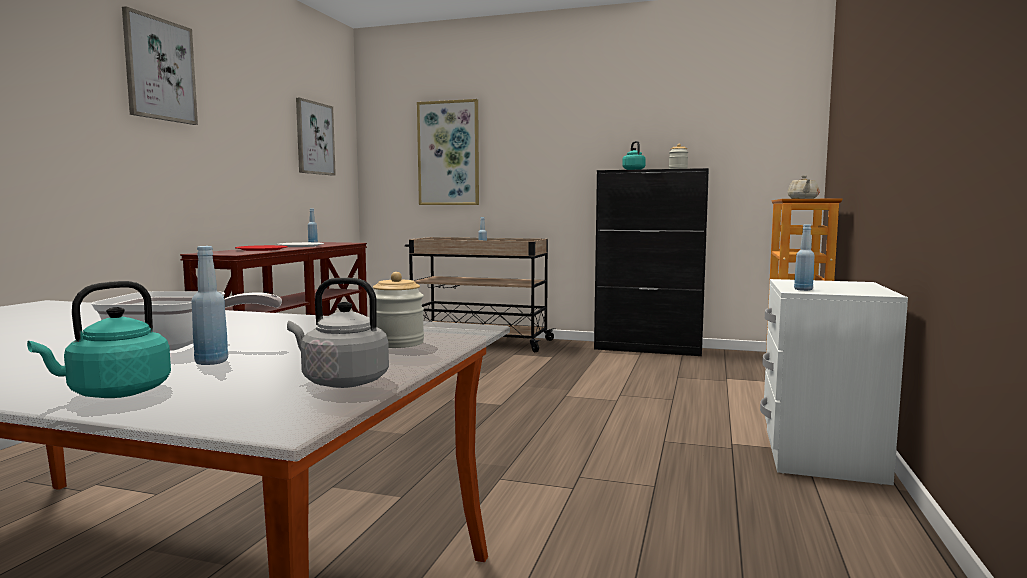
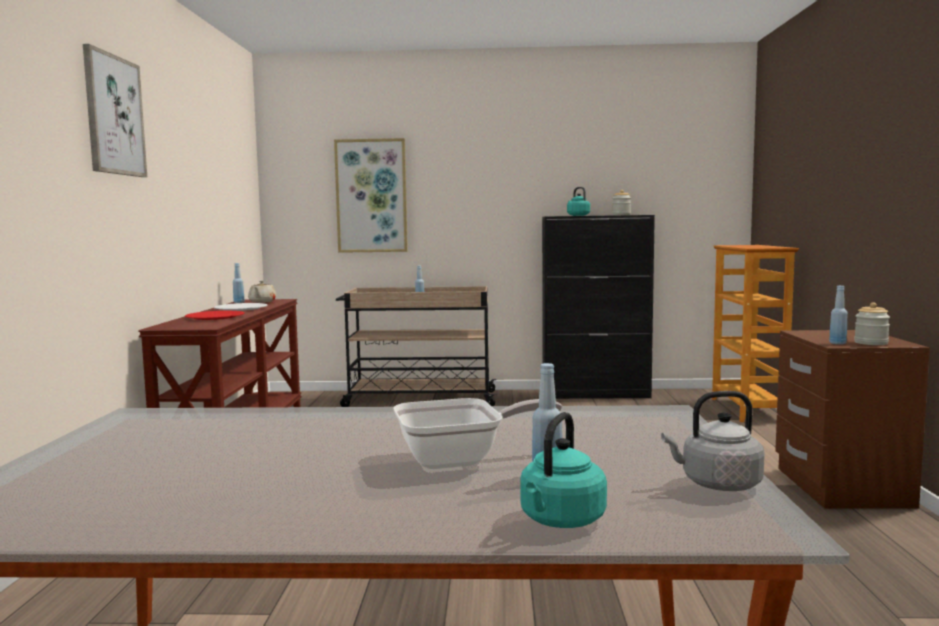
camera: 15 degrees left, 0 degrees up
(314, 138) = (229, 181): picture -> none
(397, 343) = (651, 435): jar -> jar (871, 343)
(803, 199) = (754, 246): beige teapot -> beige teapot (262, 302)
(819, 454) = (840, 487): white nightstand -> brown nightstand

